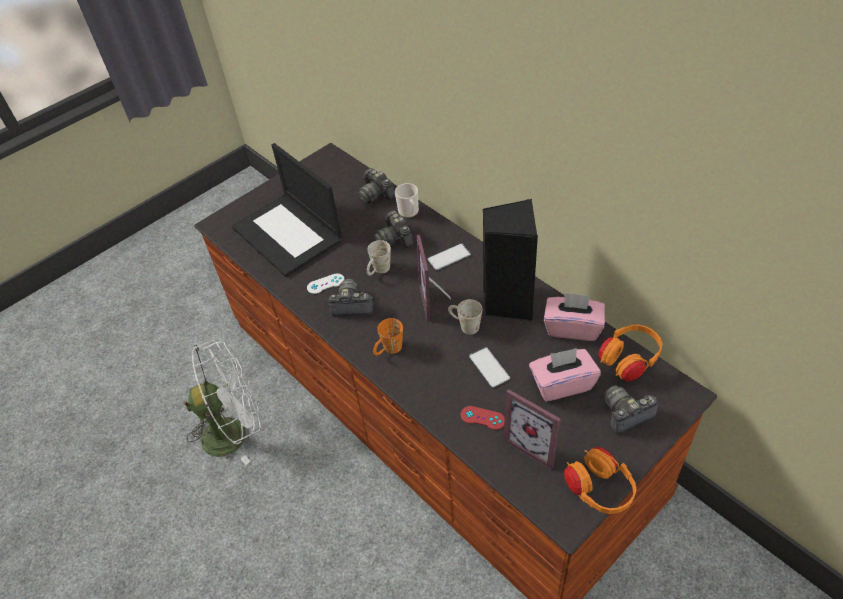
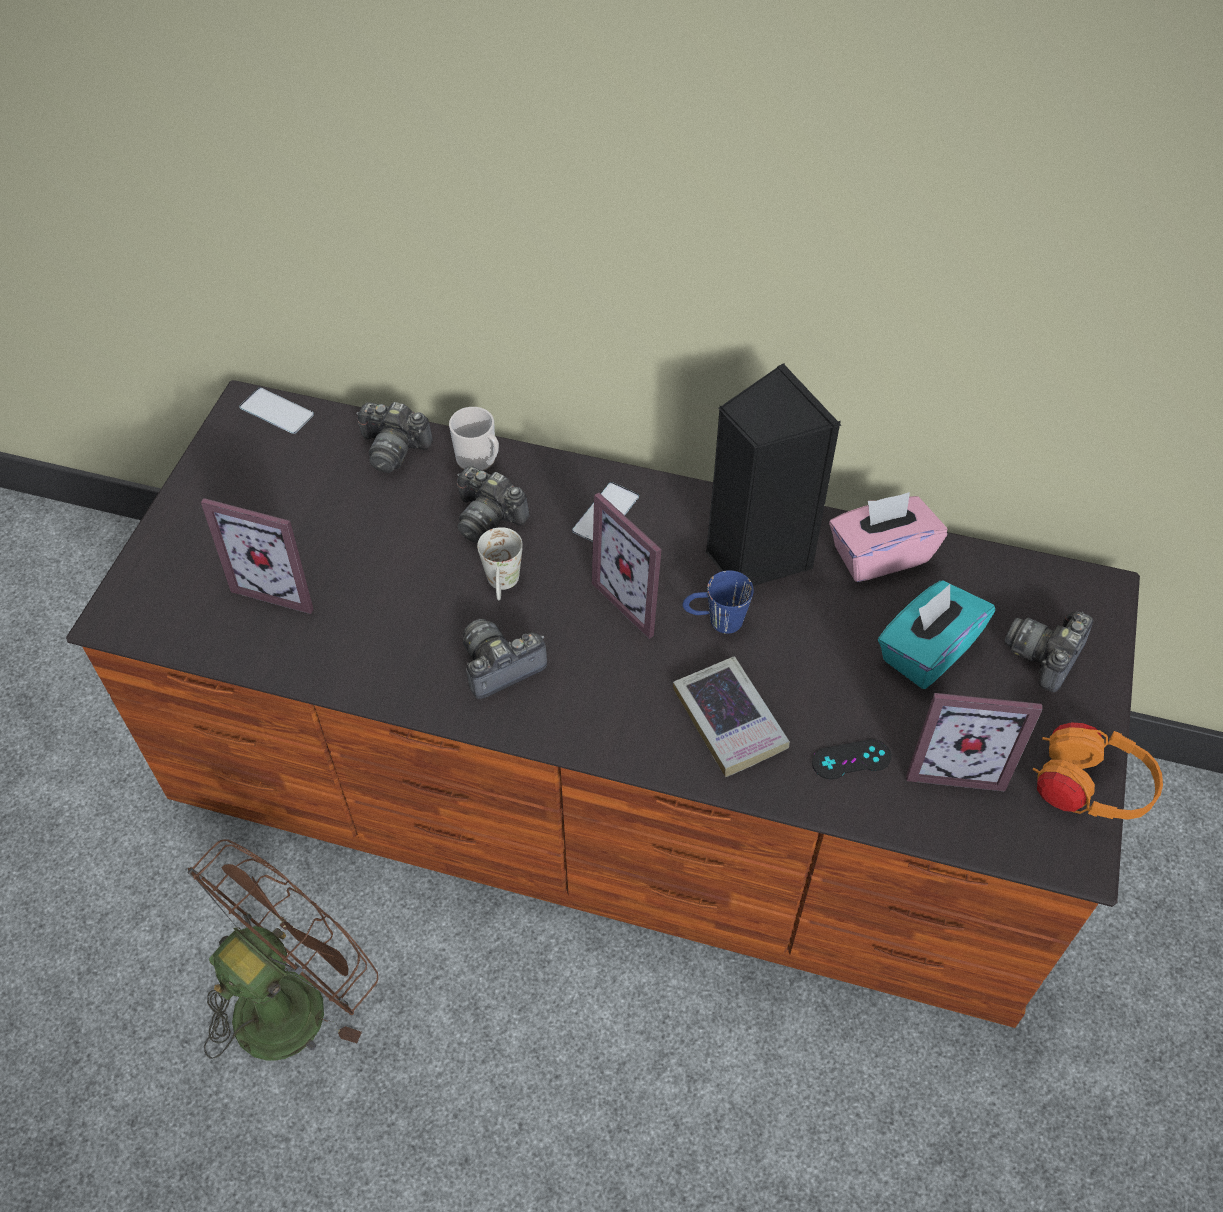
camera: 35 degrees left, 5 degrees up
(234, 432) = (293, 995): white fan -> brown fan
(288, 234) = (282, 583): laptop -> picture frame
(325, 284) = (423, 647): white game controller -> none
(388, 350) = (622, 717): orange mug -> none
(437, 373) = (729, 720): none -> book
(464, 325) = (715, 621): white mug -> blue mug
(482, 418) = (851, 759): red game controller -> black game controller
(489, 367) = (802, 673): phone -> phone (276, 411)
(562, 384) = (927, 651): pink tissue box -> turquoise tissue box
(628, 361) = (993, 573): orange headphones -> none

